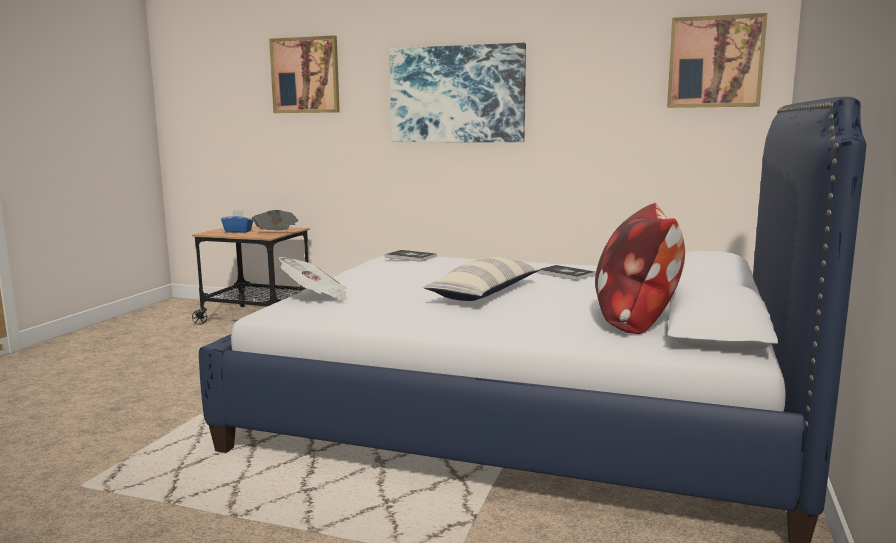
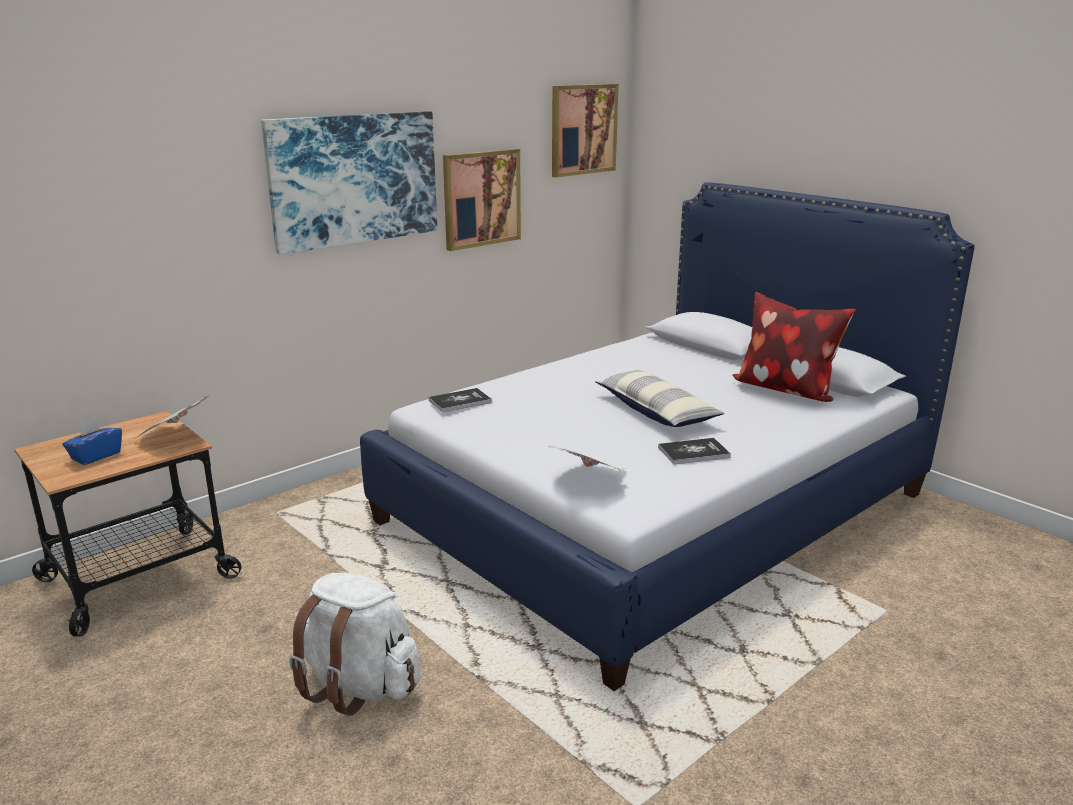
camera: 60 degrees left, 10 degrees up
(185, 383) = (359, 686): none -> white backpack
(305, 75) = (113, 166): picture -> picture (481, 198)
(566, 274) = (617, 368): book -> book (693, 452)

